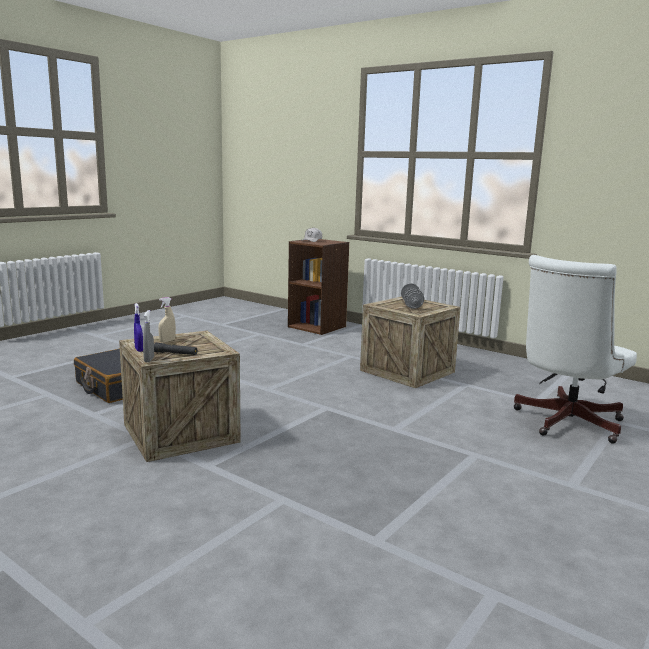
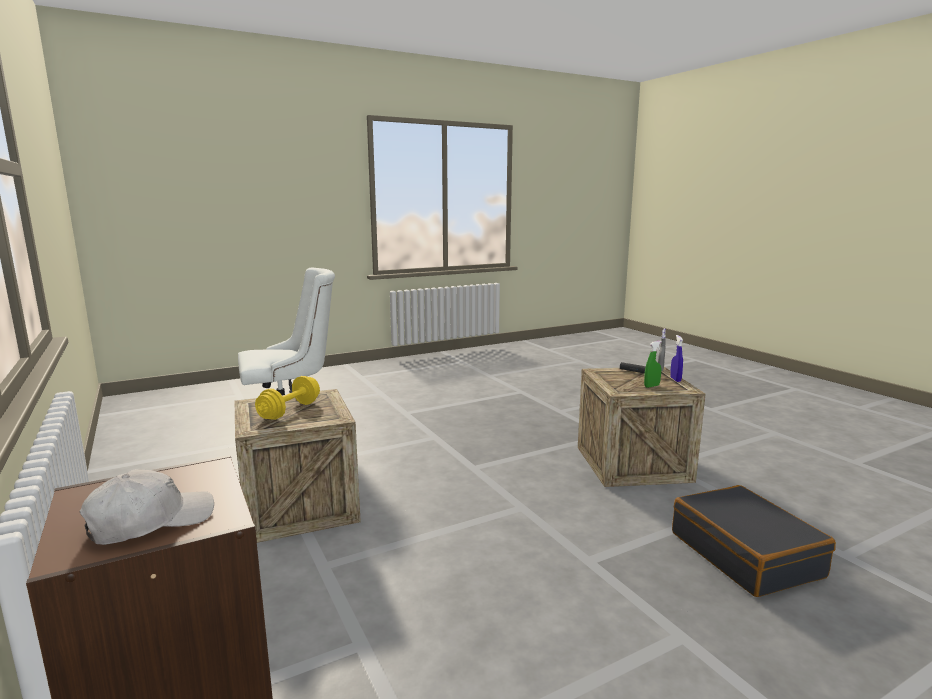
camera: 155 degrees left, 0 degrees up
(167, 341) = (651, 386): beige spray bottle -> green spray bottle
(411, 305) = (290, 411): grey dumbbell -> yellow dumbbell

